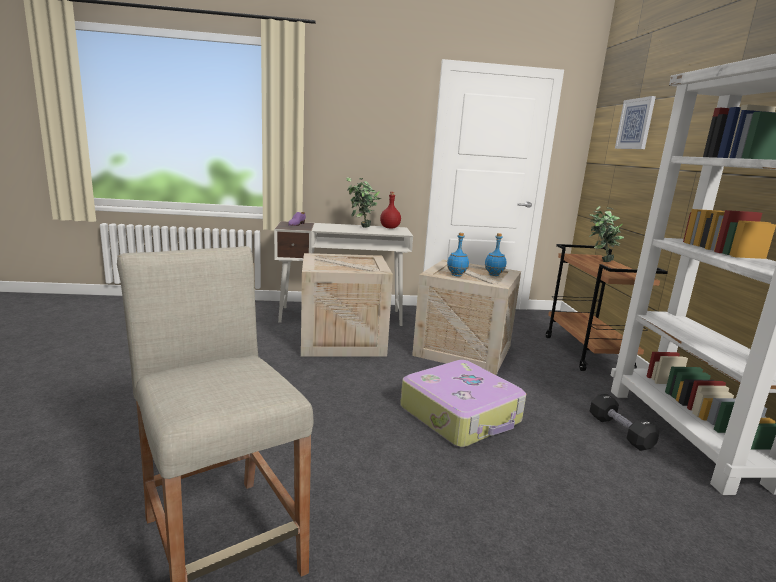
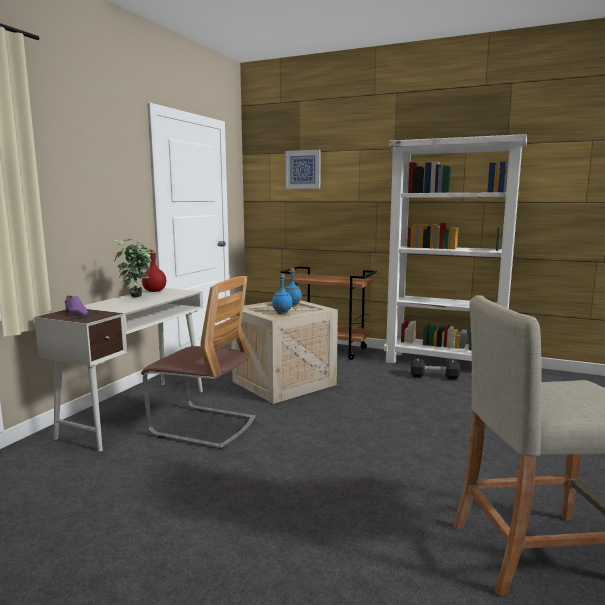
camera: 60 degrees left, 5 degrees down
(341, 341) = (204, 426): crate -> chair
(461, 415) = (389, 413): suitcase -> none
(599, 261) = (316, 276): potted plant -> none

